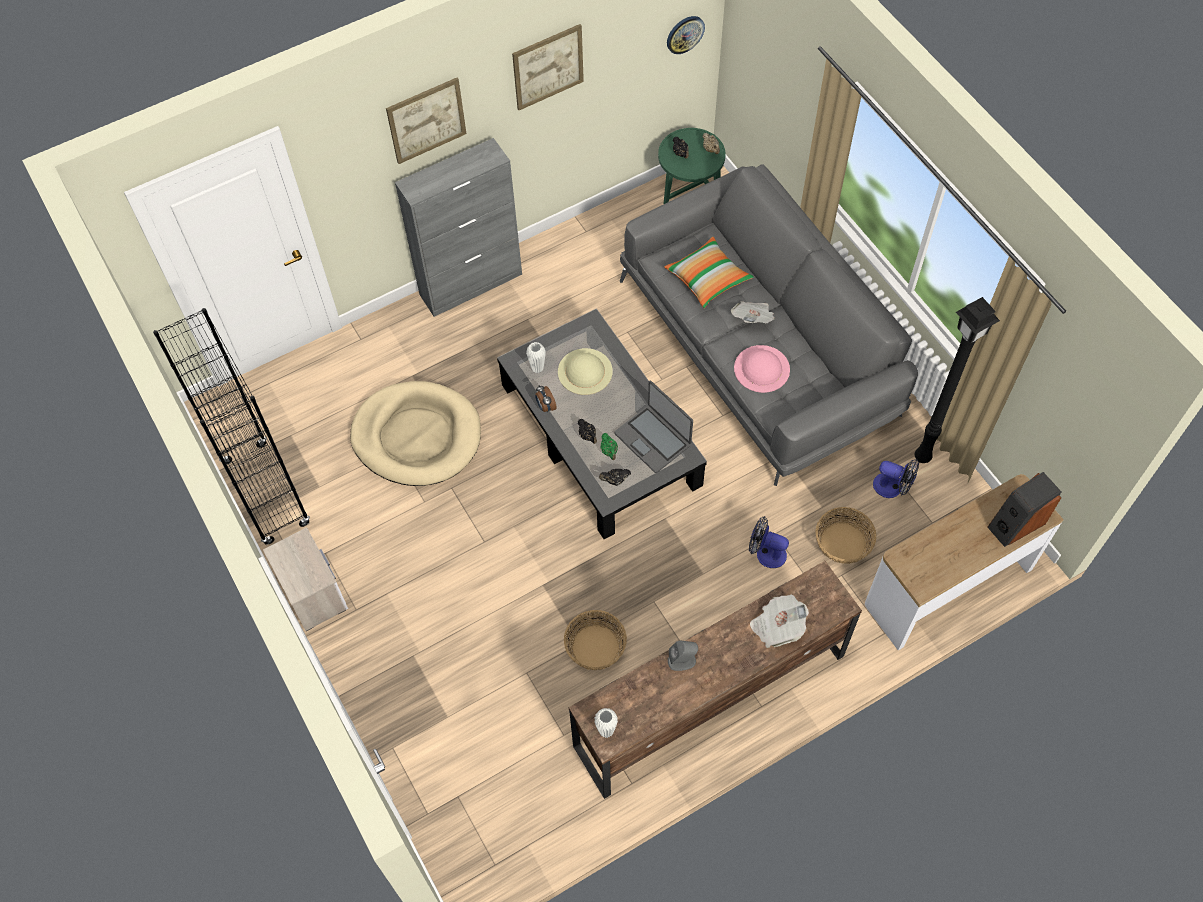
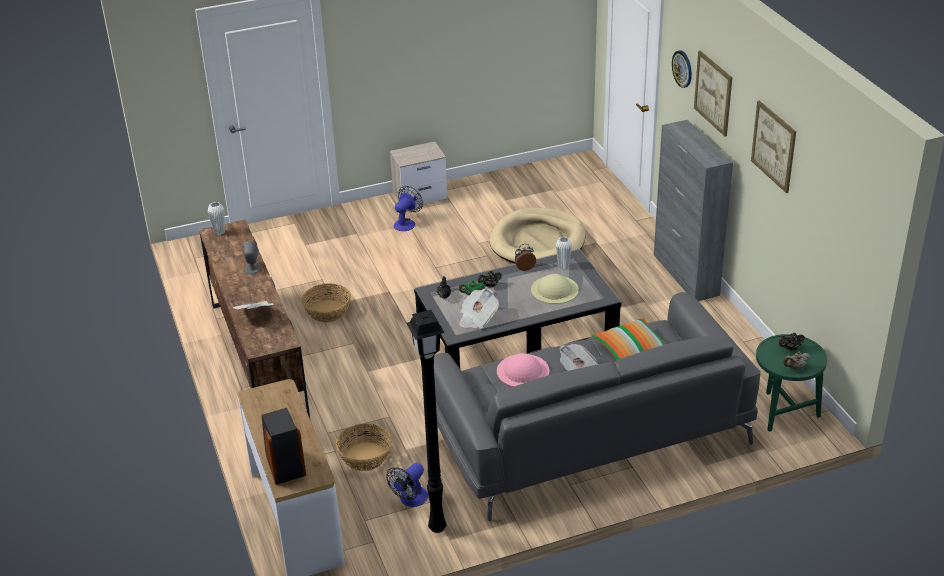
camera: 100 degrees right, 25 degrees down
(266, 493) = (506, 179): black bookcase -> none
(653, 439) = (477, 318): laptop -> newspaper
(685, 34) = (853, 252): wall clock -> wall clock (682, 68)
(766, 553) = (372, 409): fan -> fan (406, 223)

